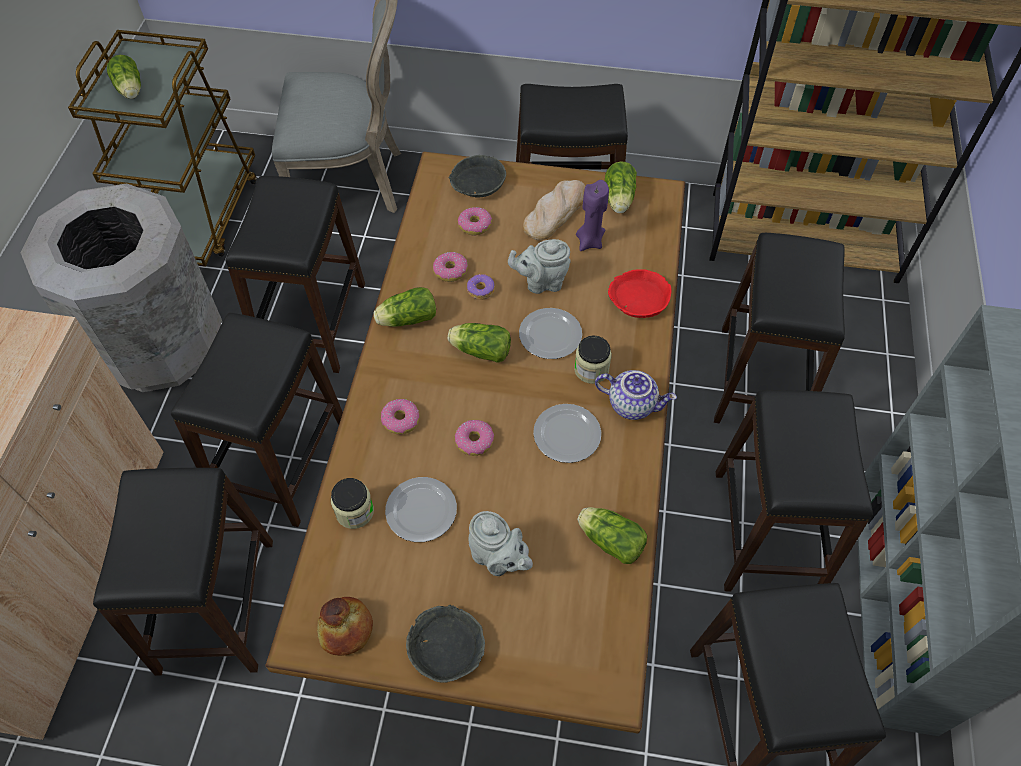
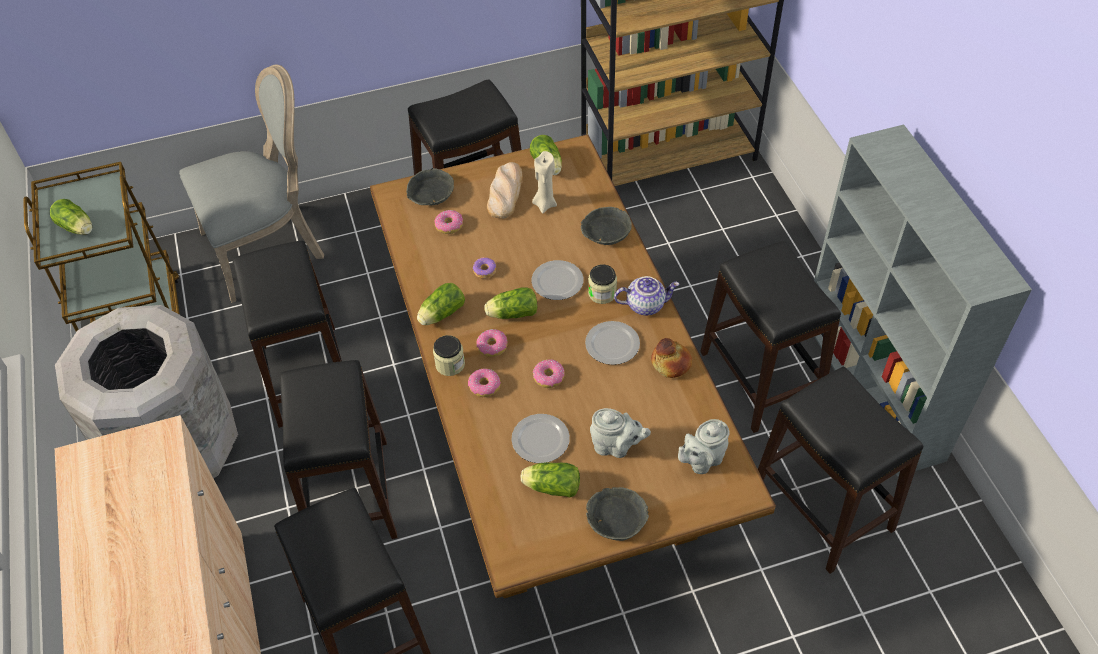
camera: 25 degrees left, 5 degrees down
(345, 629) = (537, 540): bread -> bread (670, 363)
(354, 511) = (492, 462): jar -> jar (450, 364)
(450, 271) = (452, 266): donut -> donut (492, 346)
(541, 282) = (527, 247): grey teapot -> grey teapot (701, 461)
(590, 241) = (545, 204): purple candle -> beige candle
(609, 539) = (684, 400): lettuce -> lettuce (550, 486)
(638, 299) = (605, 231): red bowl -> grey bowl
(761, 380) = (696, 271): black stool -> none

